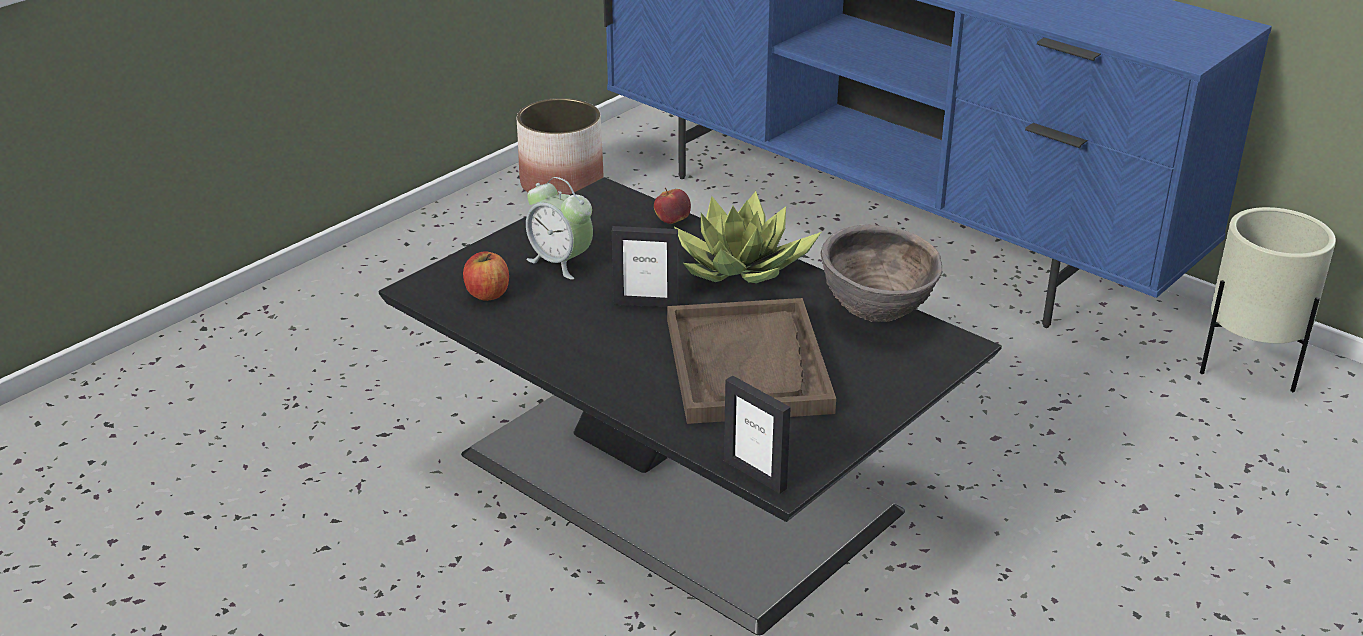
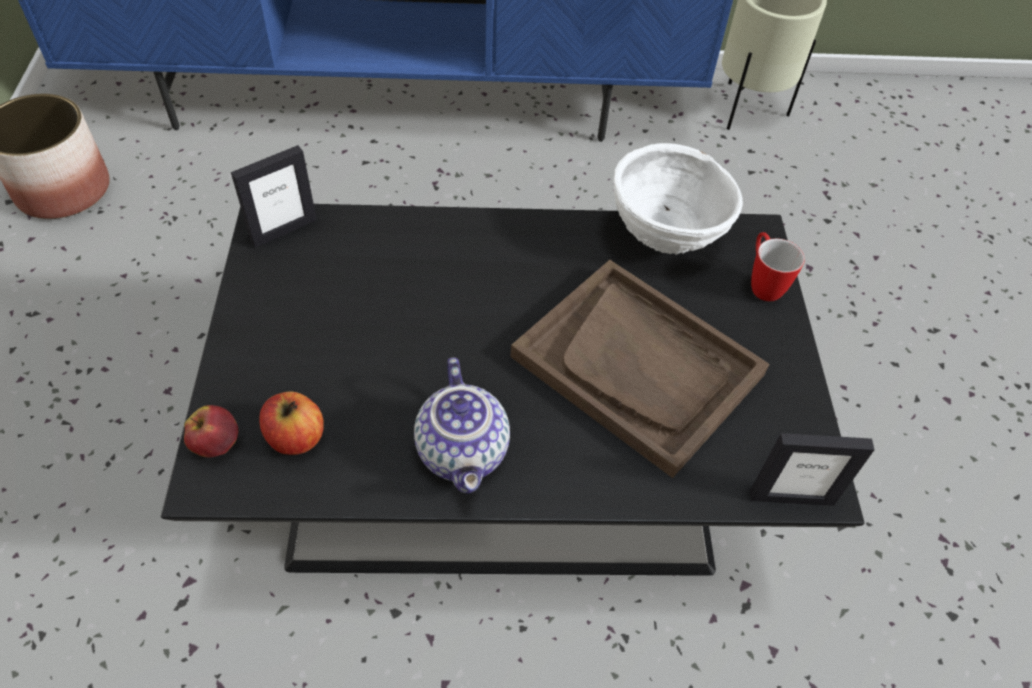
camera: 45 degrees left, 20 degrees up
(560, 262) = (324, 344): alarm clock -> none
(573, 347) = (465, 452): none -> teapot
(646, 303) = (467, 347): picture frame -> picture frame (283, 230)
(672, 221) = (374, 225): apple -> apple (216, 444)
(743, 266) = (499, 246): potted plant -> none
(876, 315) = (665, 238): brown bowl -> white bowl
(916, 371) = (762, 284): none -> mug

